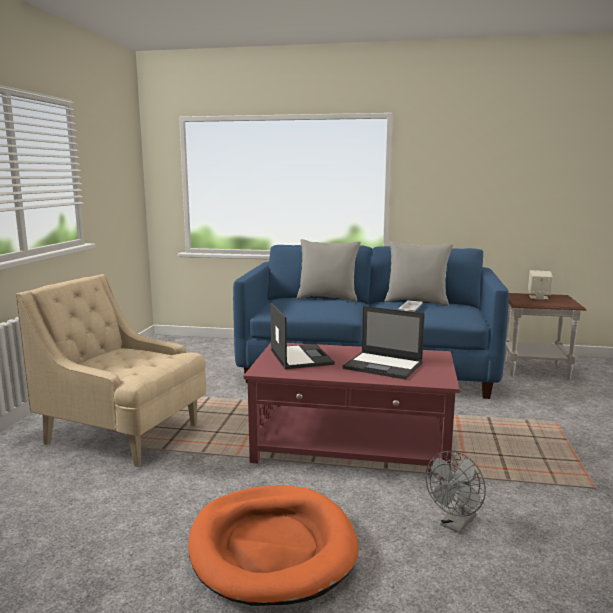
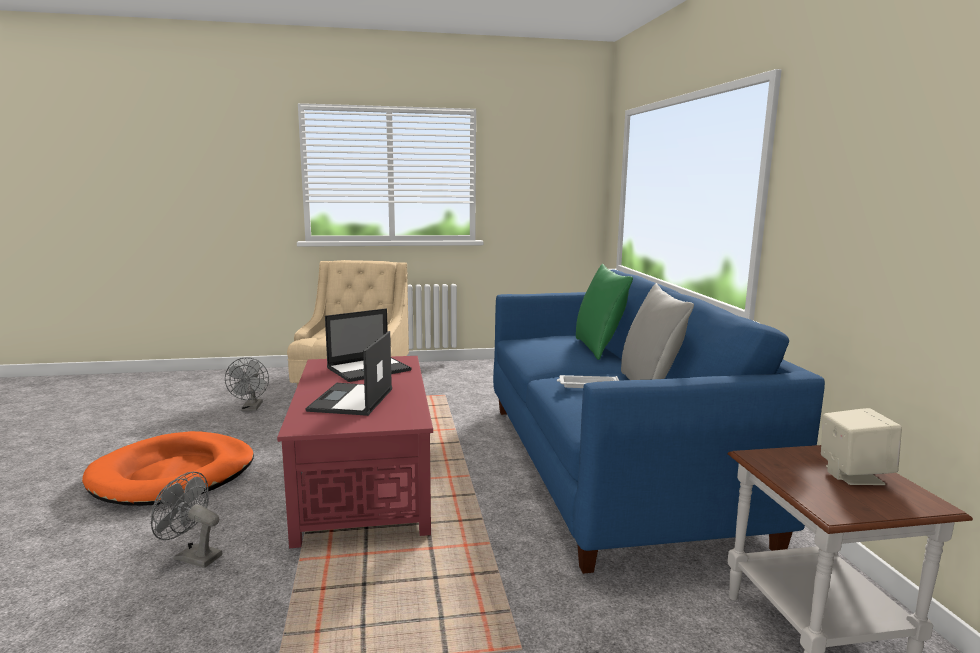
camera: 70 degrees right, 0 degrees up
(94, 498) = (251, 408): none -> grey fan
(328, 298) = (598, 348): grey pillow -> green pillow

